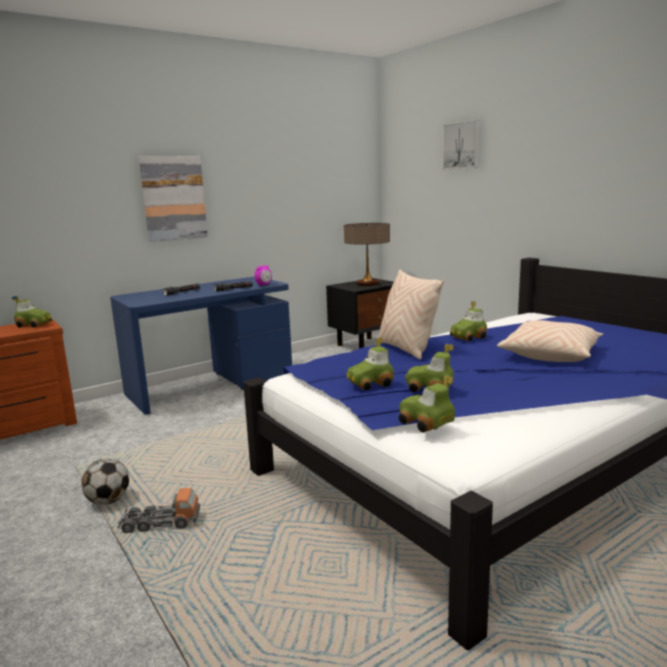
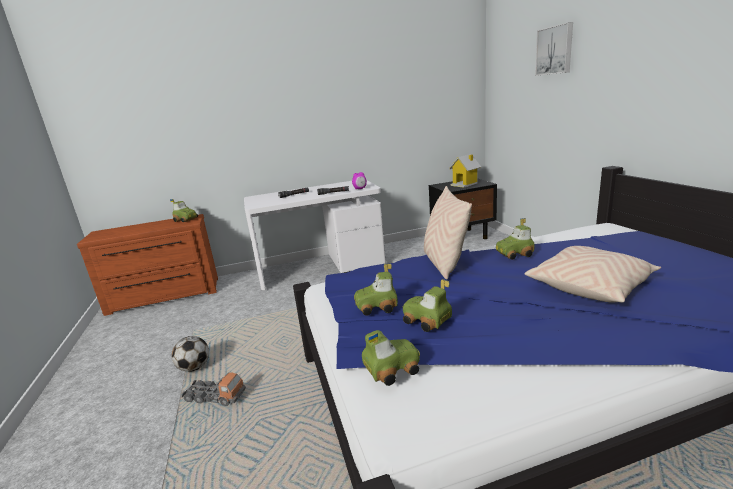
camera: 20 degrees right, 5 degrees up
(174, 198) = (292, 117): picture -> none
(211, 385) = (321, 267): blue desk -> white desk
(367, 284) = (465, 184): table lamp -> toy house
(425, 423) = (391, 369): toy car -> toy car turned 90 degrees clockwise

